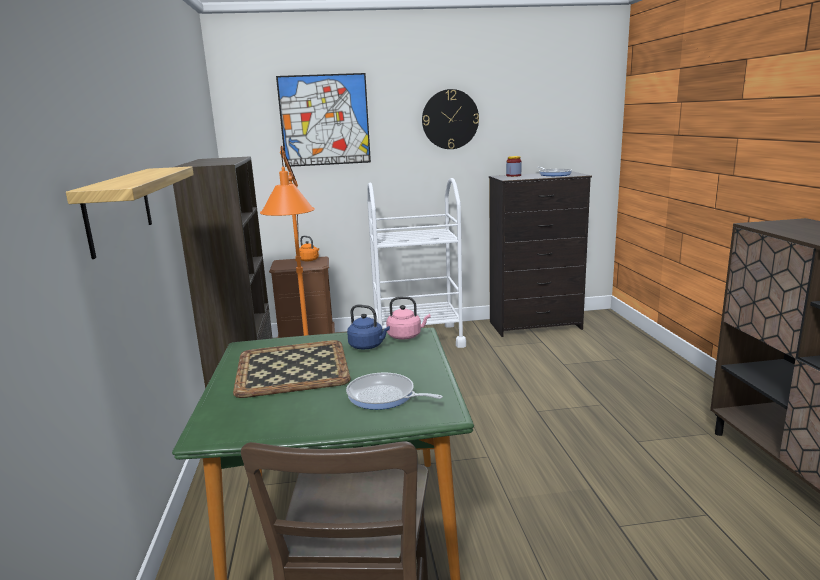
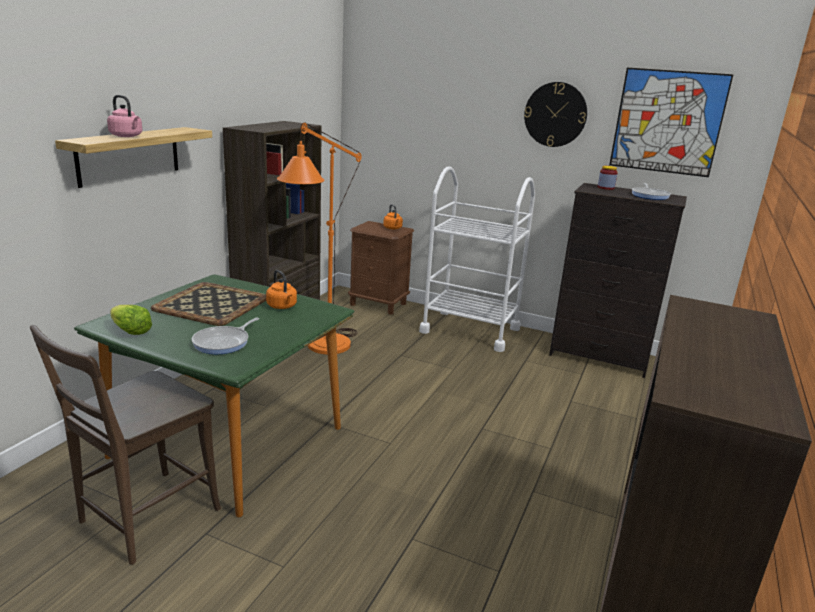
camera: 30 degrees right, 5 degrees up
(258, 427) = (130, 331): none -> lettuce
(324, 120) = (432, 98): picture -> picture (667, 122)
(368, 346) = (282, 306): blue kettle -> orange kettle
(384, 396) = (224, 342): frying pan -> frying pan turned 120 degrees counterclockwise
(406, 336) = (320, 309): pink kettle -> pink kettle (127, 136)

